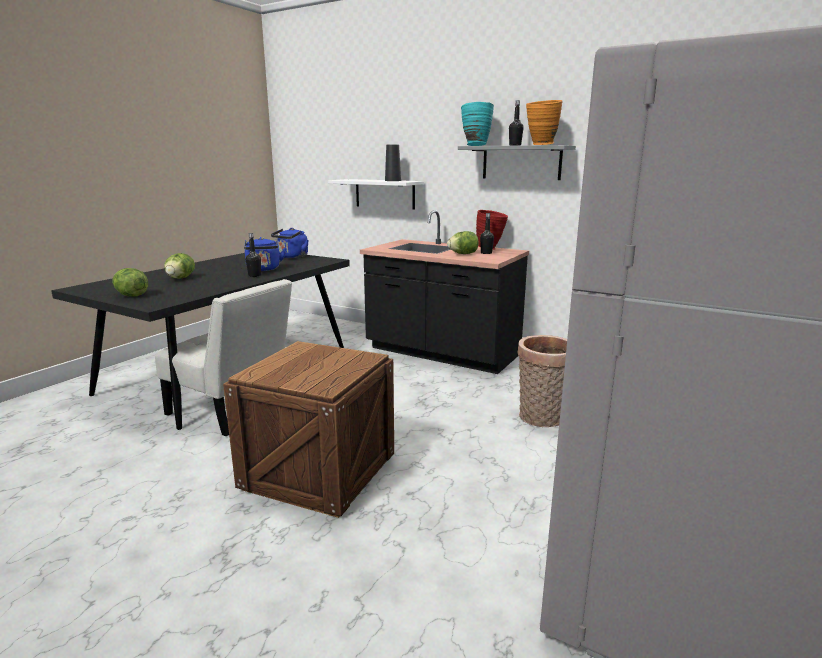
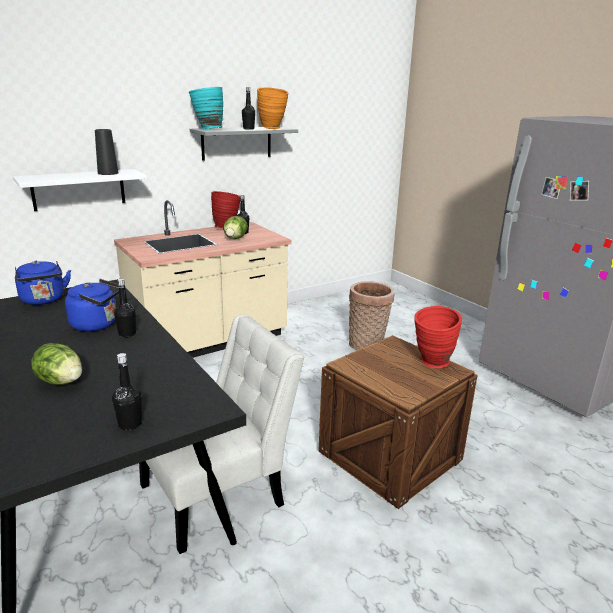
camera: 65 degrees left, 5 degrees up
(131, 295) = (130, 424): lettuce -> black bottle
(330, 377) = (432, 364): none -> red vase
(442, 353) = (209, 341): black counter -> beige counter

